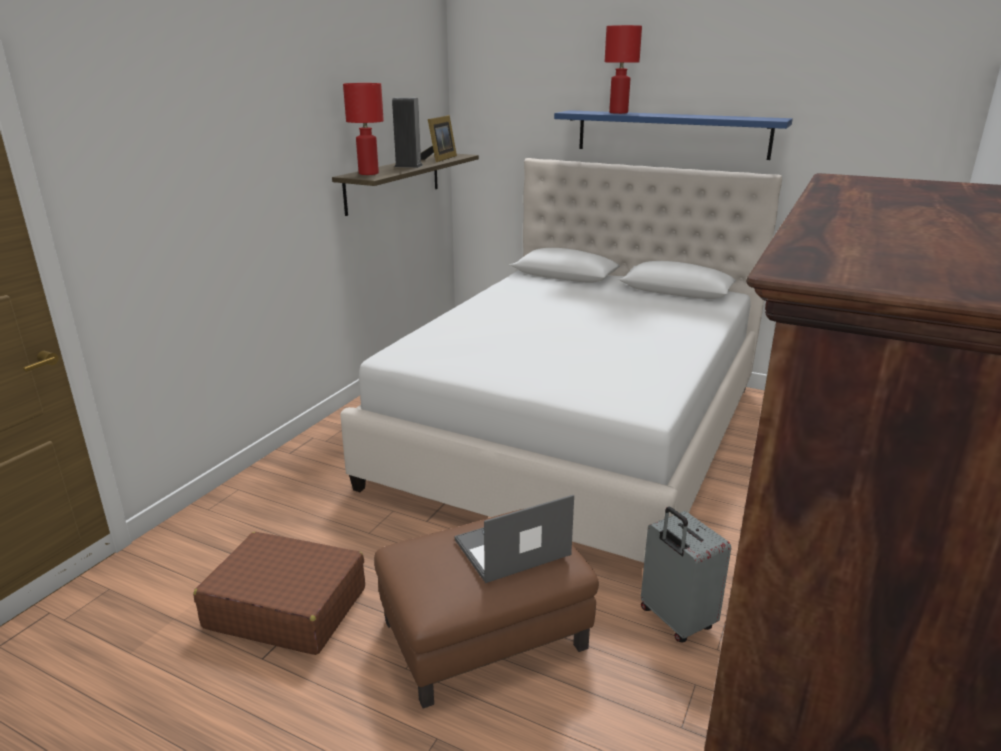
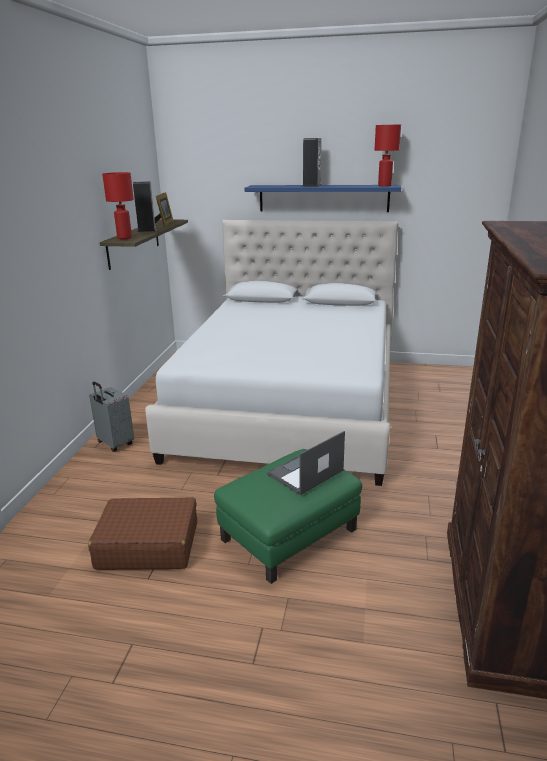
camera: 15 degrees left, 0 degrees up
(484, 635) = (289, 535): brown ottoman -> green ottoman
(619, 113) = (288, 185): red table lamp -> red table lamp (385, 186)
(652, 114) = (311, 186): none -> speaker
(675, 620) = (399, 503): grey suitcase -> grey suitcase (115, 444)

